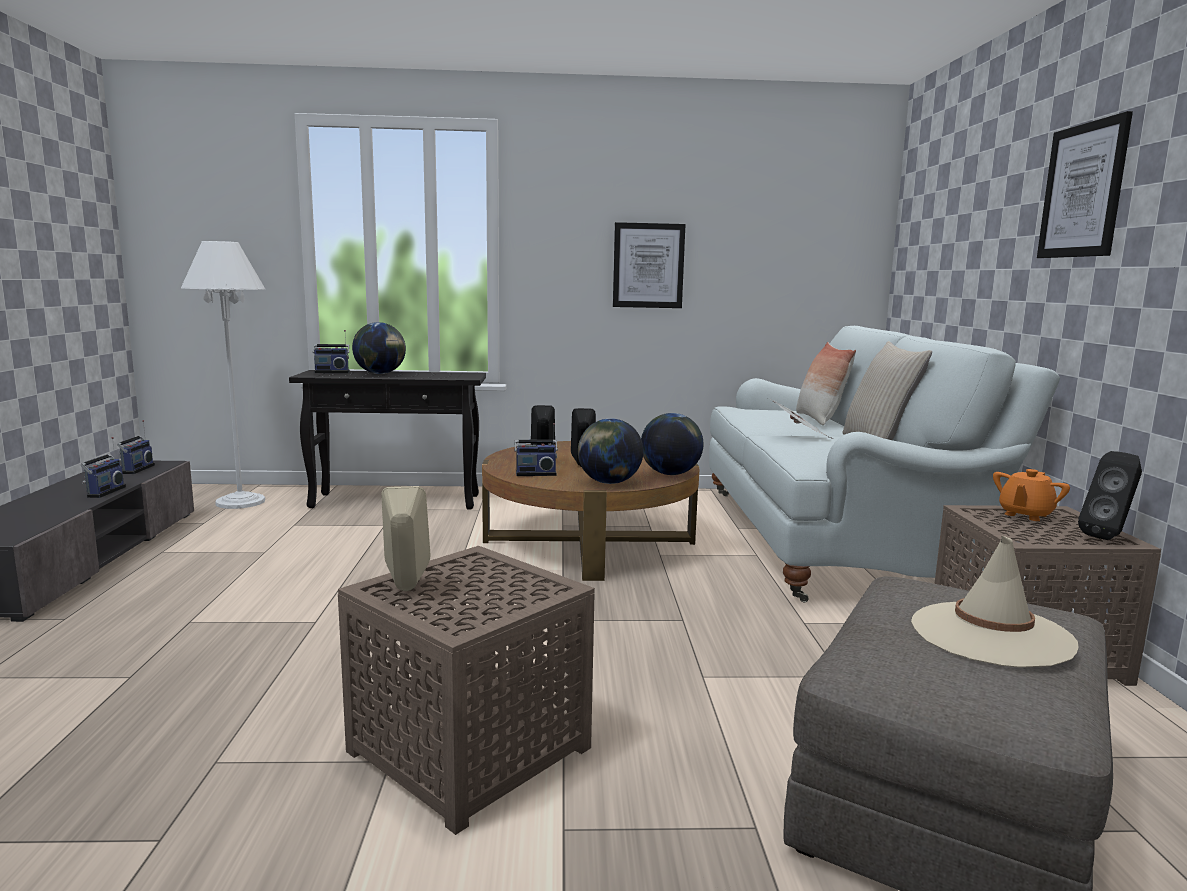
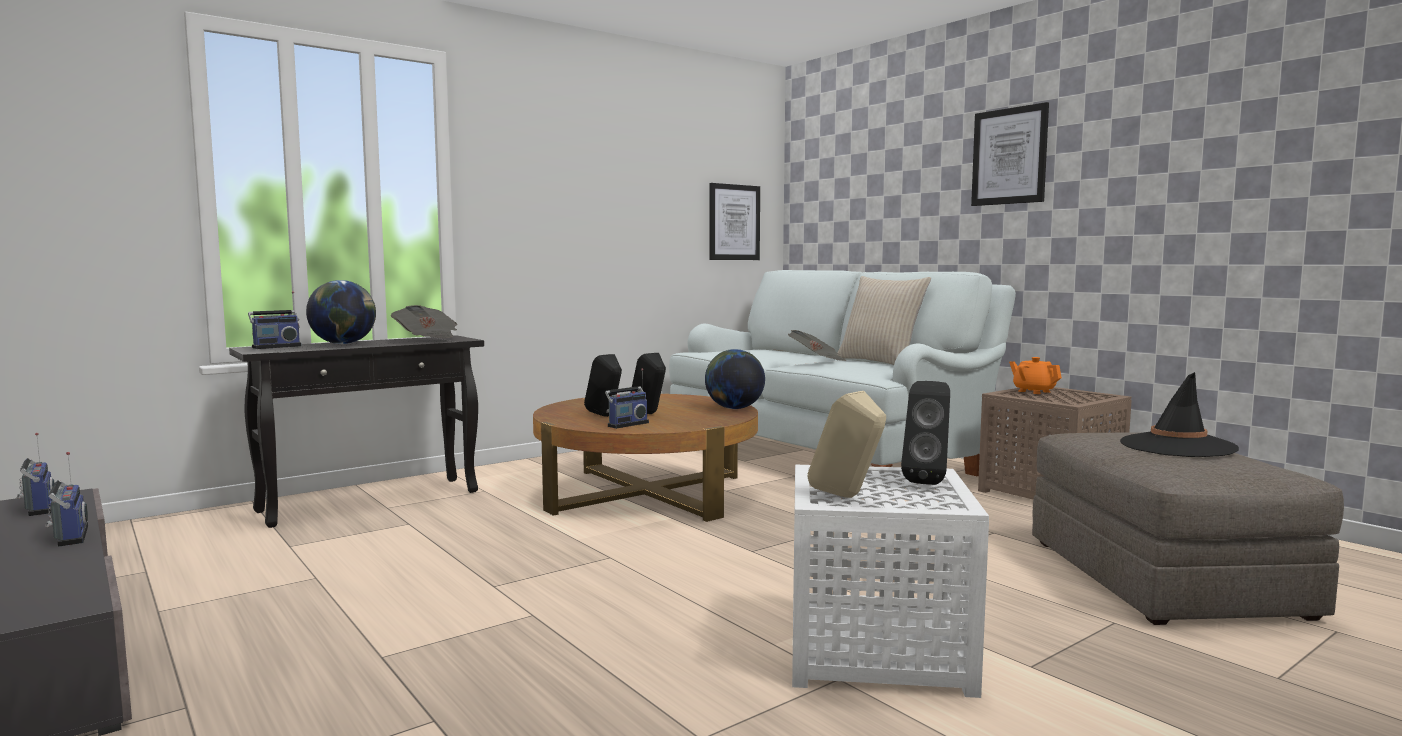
camera: 35 degrees left, 5 degrees down
(240, 502) = (148, 541): white floor lamp -> none
(440, 376) = (428, 340): none -> newspaper
(469, 752) = (880, 651): brown side table -> white side table
(609, 482) = (707, 420): globe -> none
(648, 265) = (599, 216): picture -> picture (734, 222)
(819, 419) = (787, 352): pillow -> none
(990, 635) = (1177, 446): beige hat -> black hat
(1025, 515) = (1033, 391): orange teapot -> orange teapot turned 135 degrees clockwise
(1108, 537) = (1098, 395): black speaker -> black speaker (927, 481)

